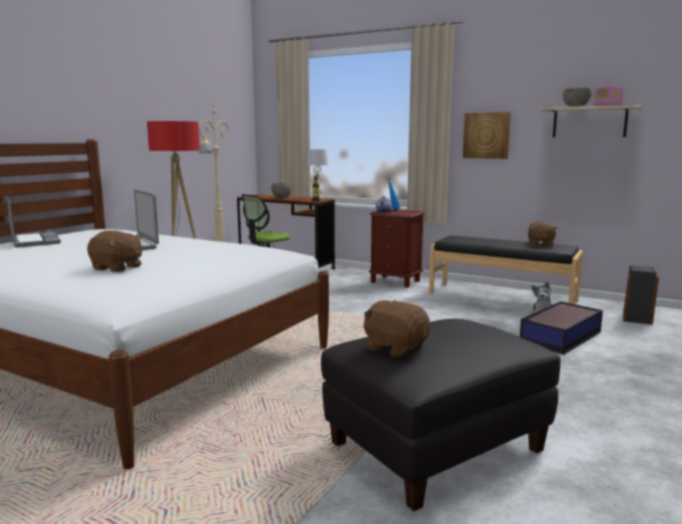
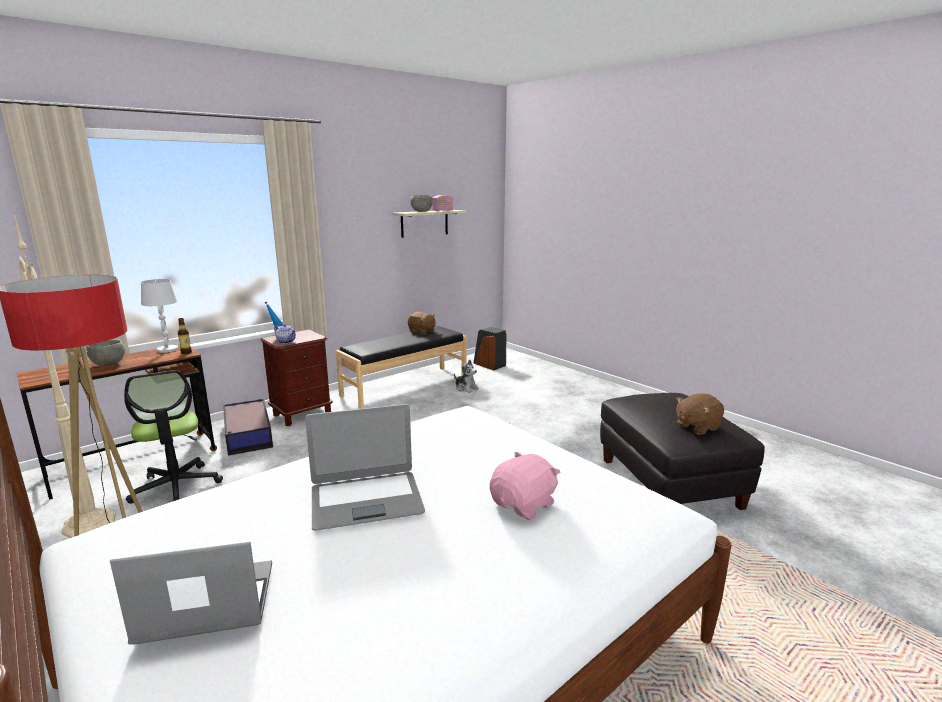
camera: 70 degrees left, 5 degrees up
(117, 268) = (524, 505): brown plush toy -> pink plush toy
(486, 135) = (348, 240): picture -> none
(559, 337) = (509, 395): storage box -> storage box (248, 435)

